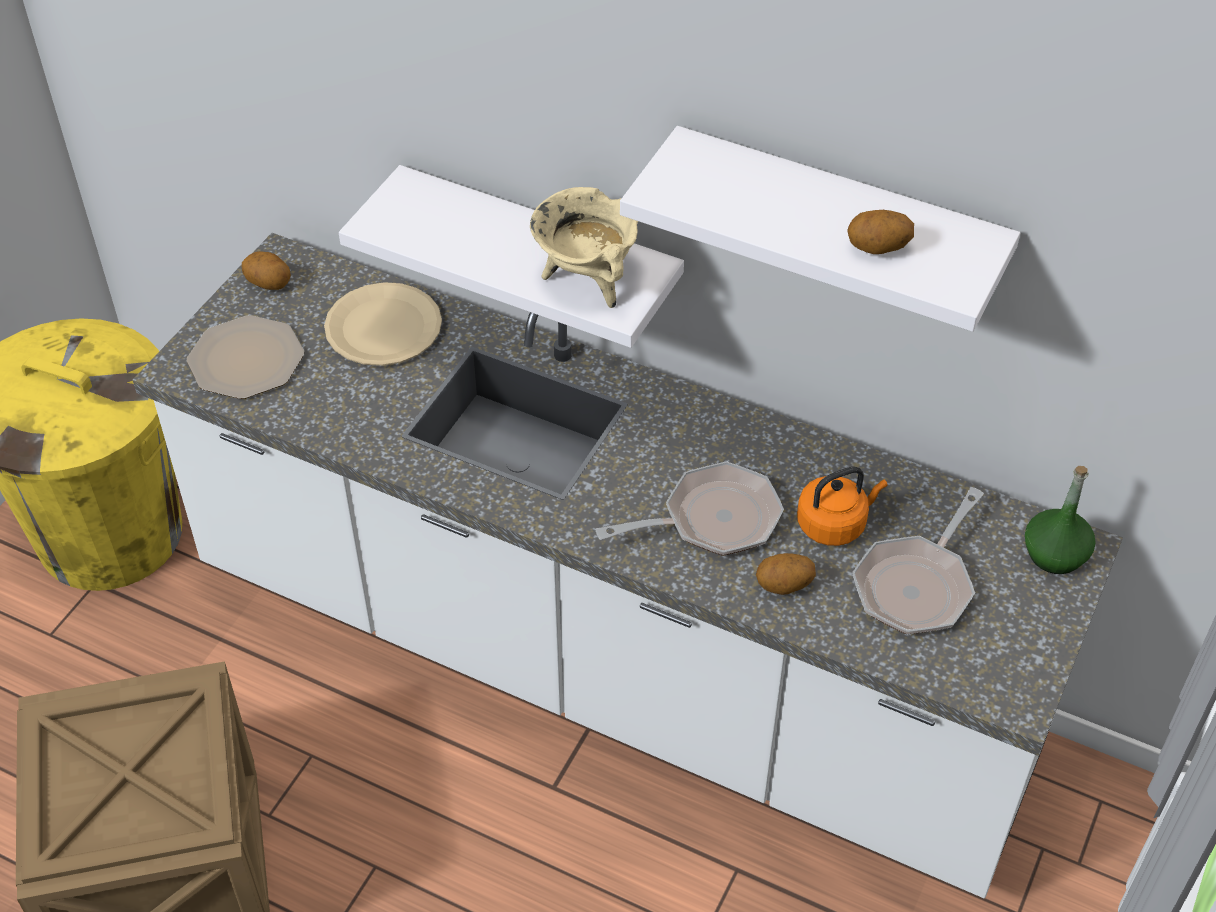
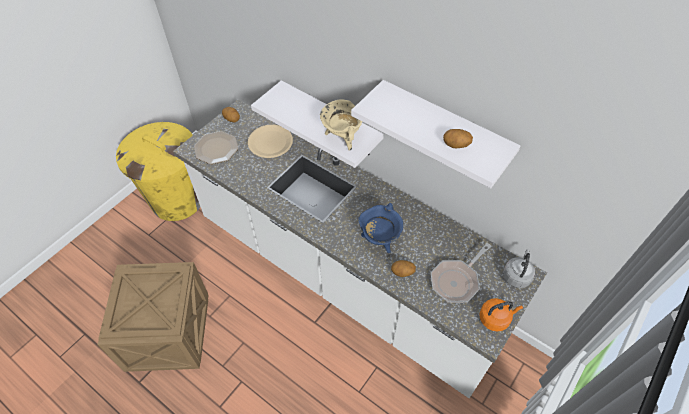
camera: 10 degrees right, 5 degrees up
(712, 520) = (379, 240): frying pan -> blue cooking pot
(834, 524) = (428, 249): orange kettle -> orange kettle (495, 318)
(1054, 554) = (516, 275): green bottle -> grey kettle

